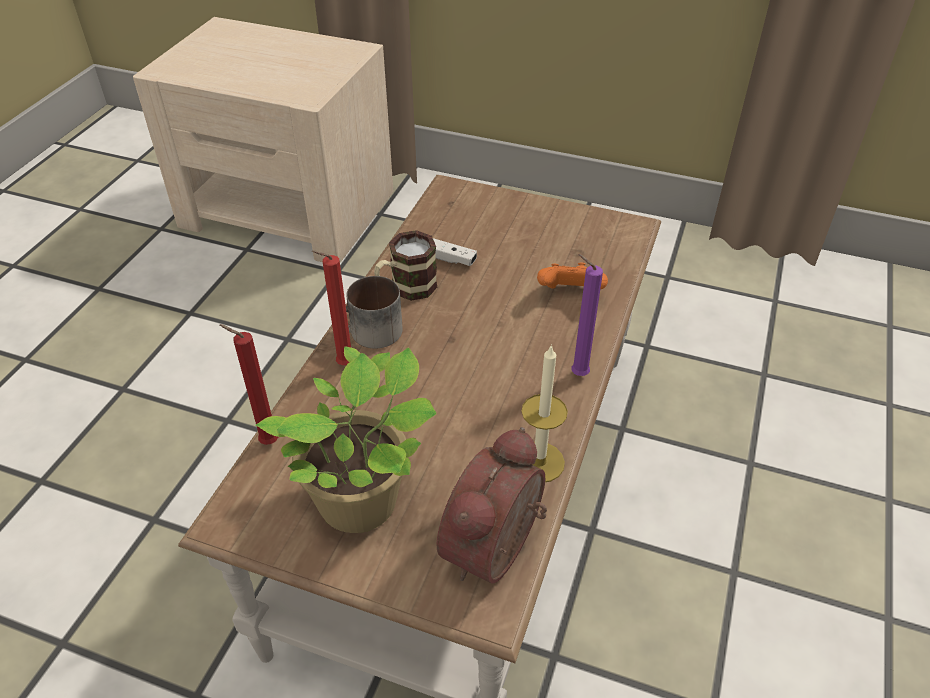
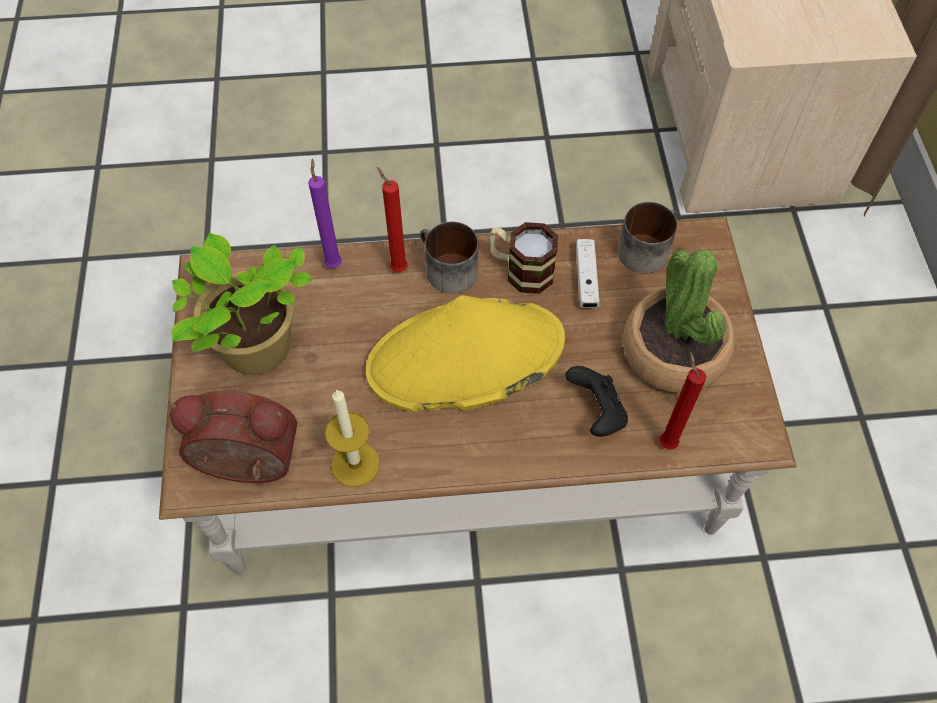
camera: 65 degrees right, 15 degrees up
(266, 442) = (288, 257): red candle -> red candle (666, 441)
(436, 217) = (646, 247): none -> mug
(471, 351) = (465, 357): none -> yellow hat
(539, 237) = (674, 352): none -> potted plant
(569, 294) = (596, 412): orange game controller -> black game controller
(576, 374) = (482, 457): purple candle -> purple candle (333, 262)

